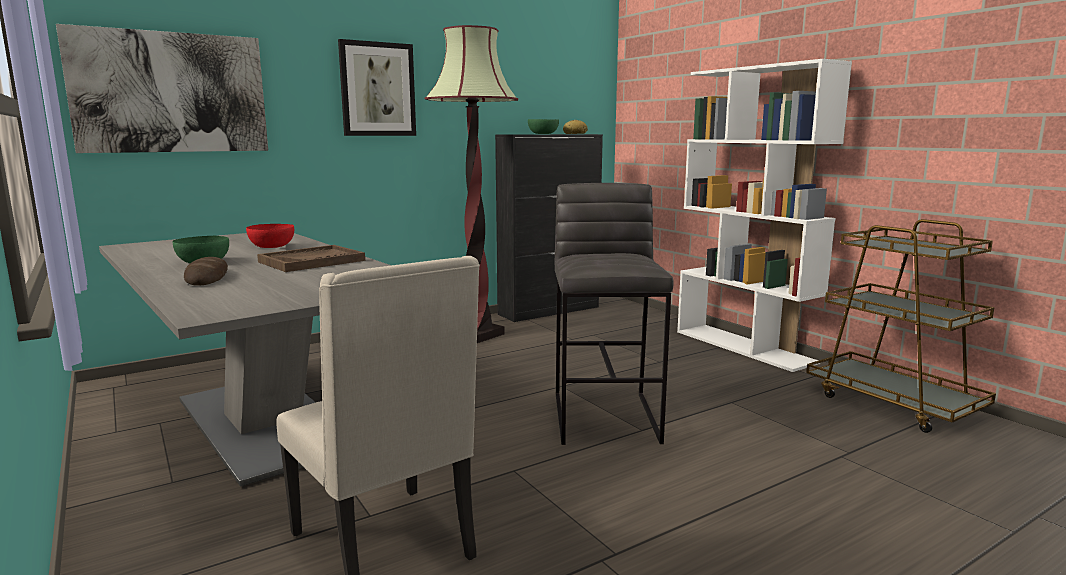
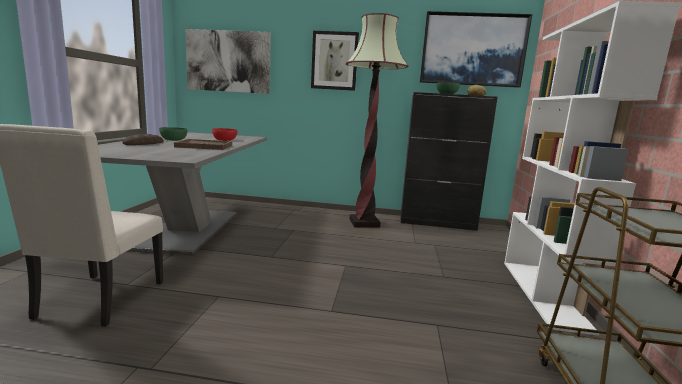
camera: 40 degrees right, 0 degrees up
(556, 73) = (472, 50): none -> picture
(606, 417) = (329, 293): grey stool -> none

